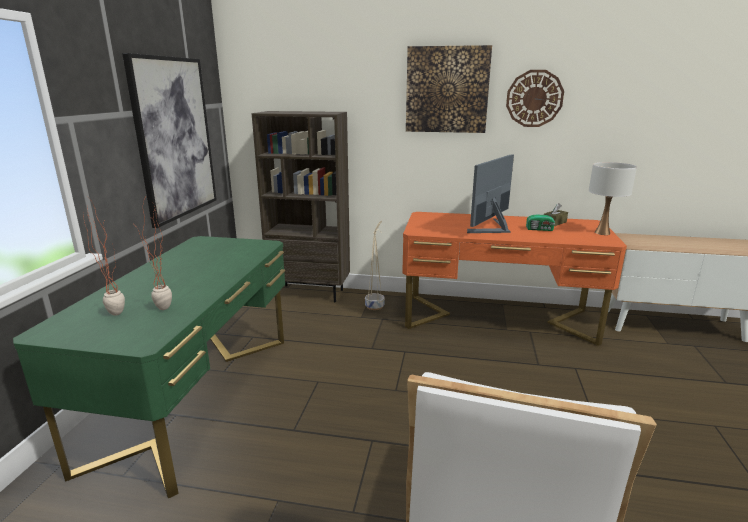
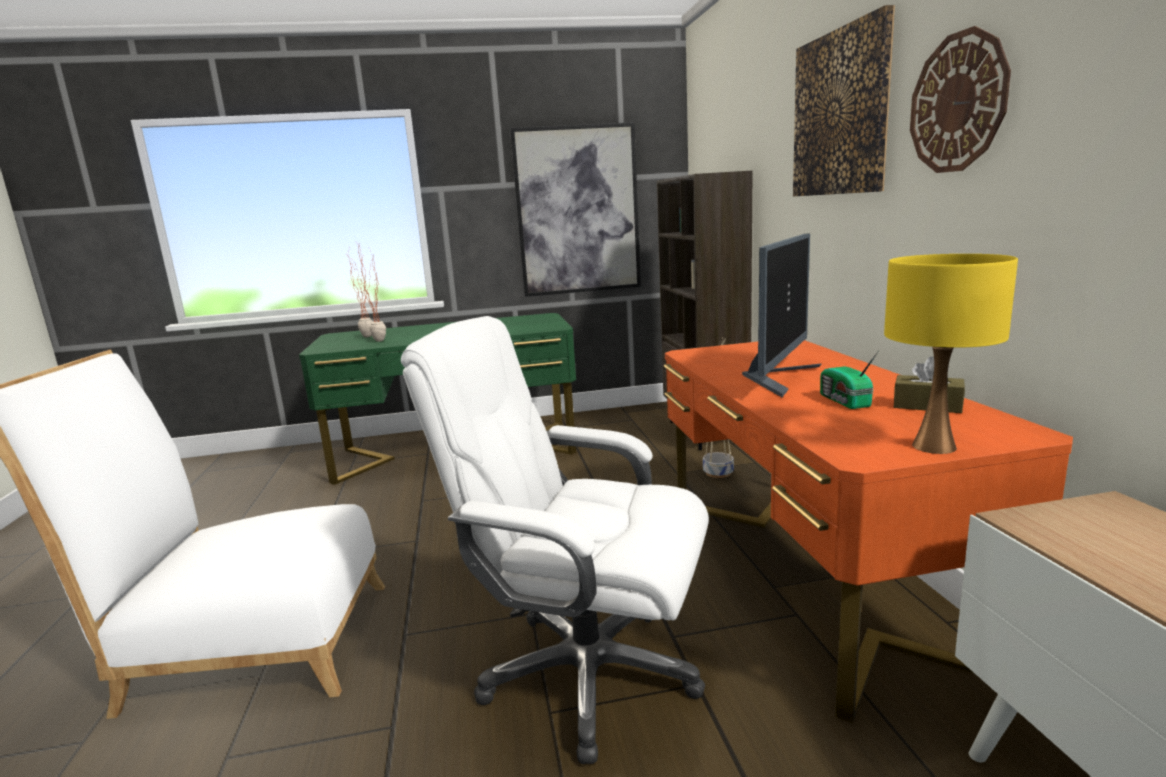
camera: 70 degrees right, 5 degrees down
(492, 229) = (778, 378): monitor -> monitor turned 105 degrees clockwise
(562, 395) = (586, 673): none -> white office chair
(602, 232) = (934, 446): white table lamp -> yellow table lamp

